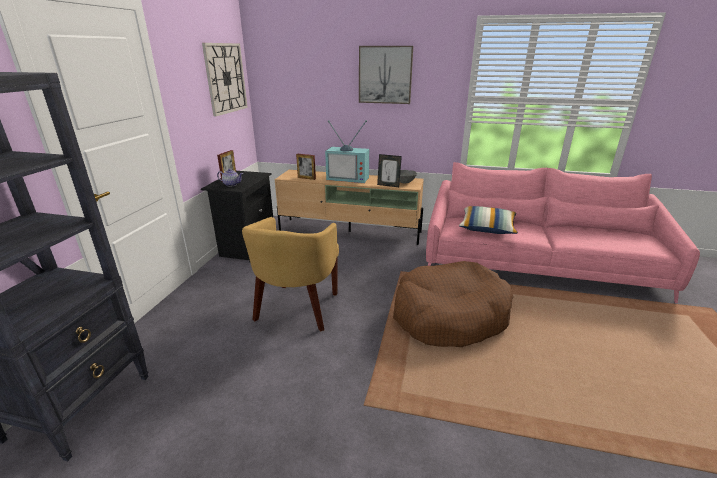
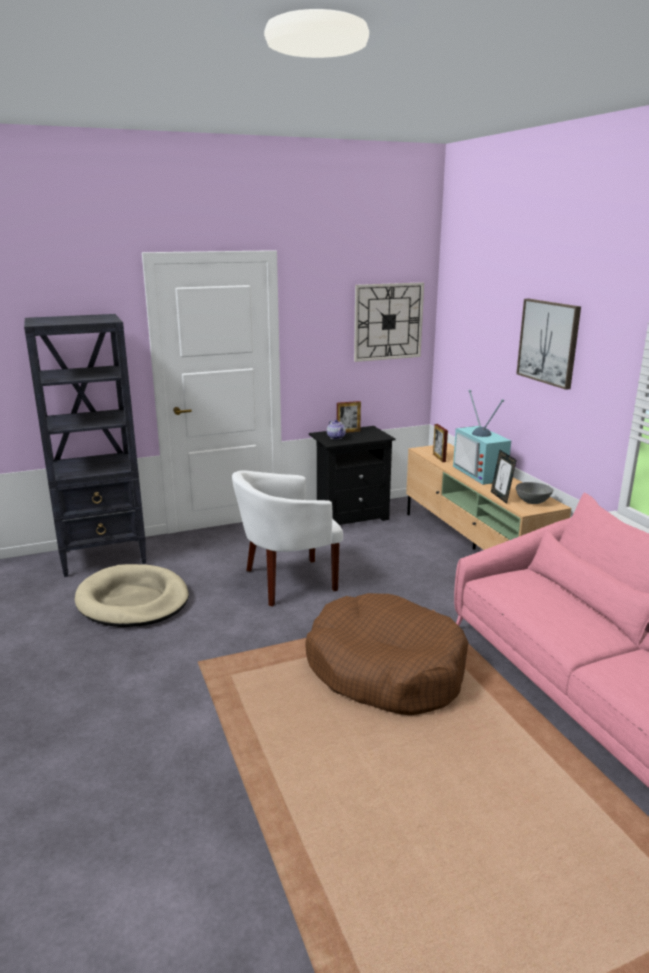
camera: 55 degrees right, 5 degrees down
(208, 413) = (133, 601): none -> beige dog bed
(297, 309) = (287, 581): yellow armchair -> white armchair
(487, 228) = (538, 600): pillow -> none

